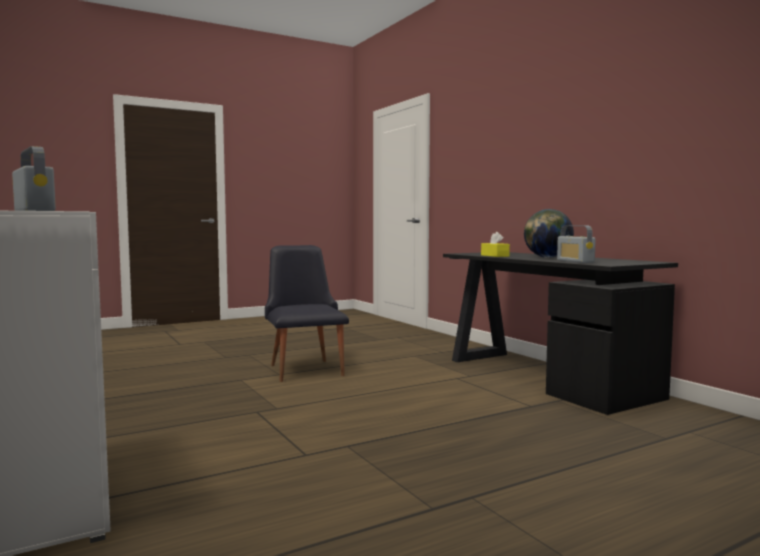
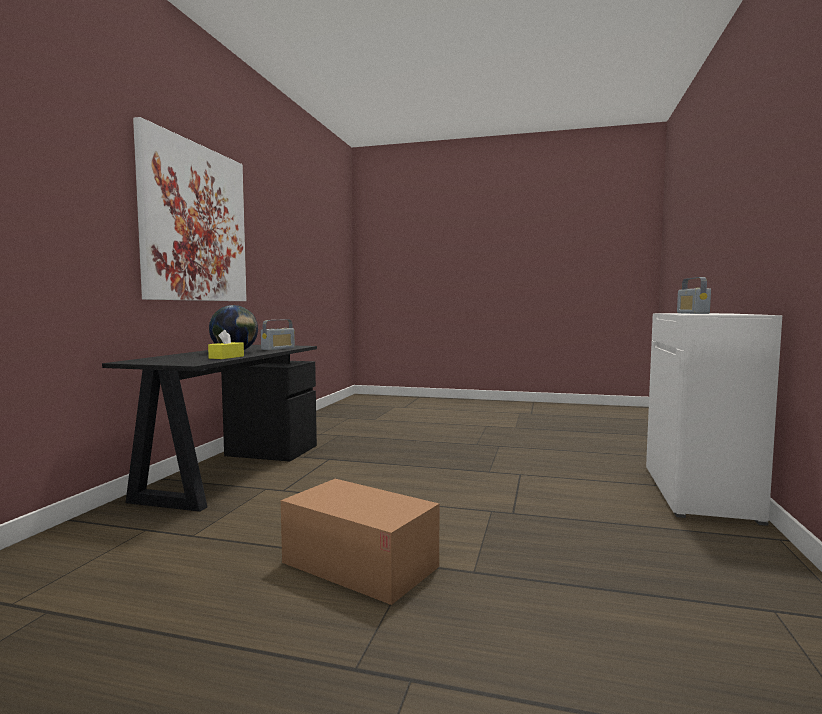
camera: 135 degrees left, 0 degrees up
(304, 368) = (359, 564): black chair -> cardboard box
(606, 121) = (195, 223): none -> picture

